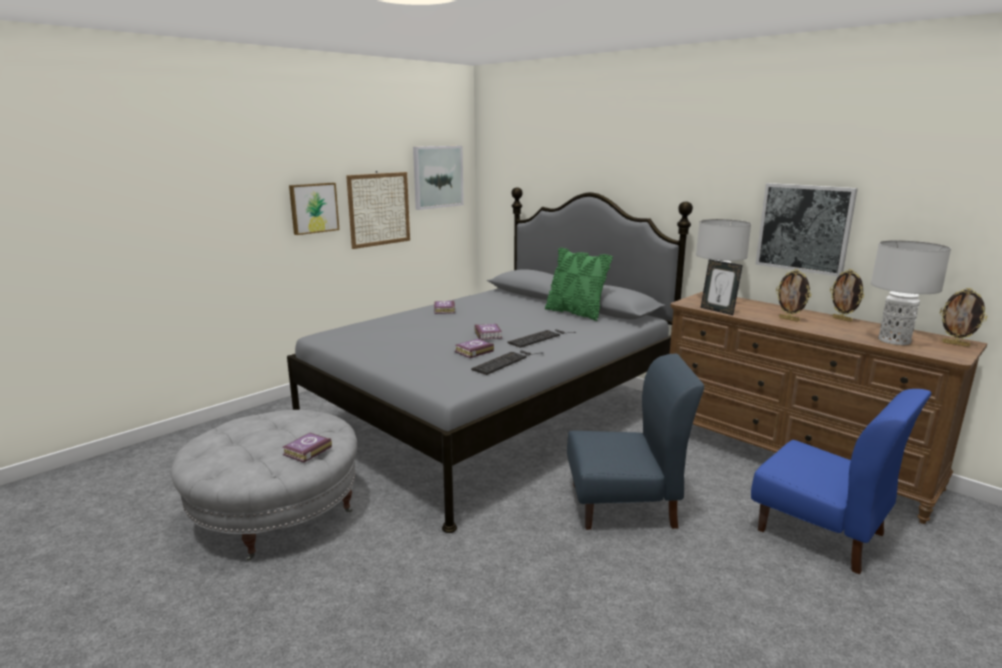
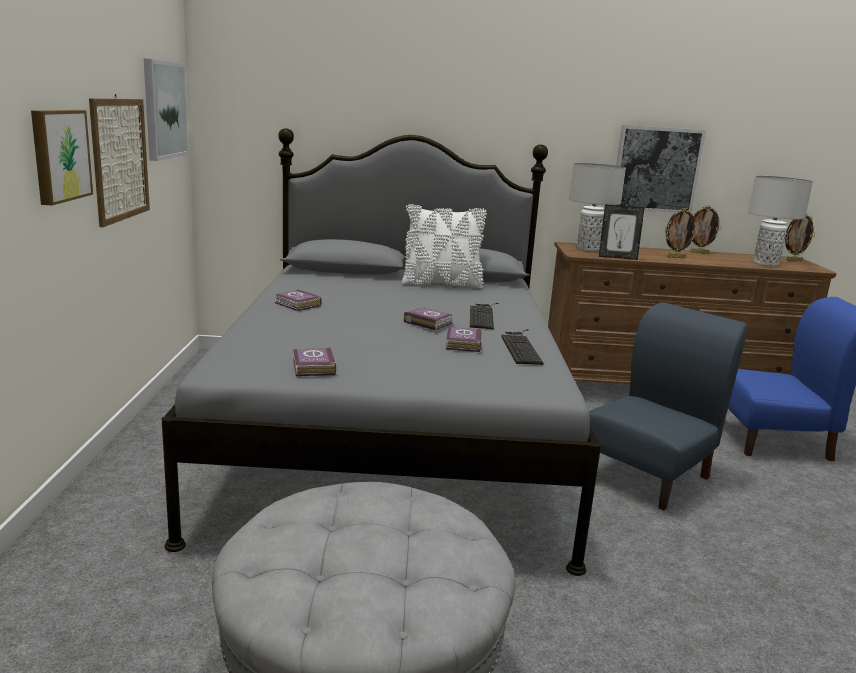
camera: 45 degrees left, 0 degrees up
(306, 451) = (456, 536): book -> book (313, 367)
(575, 313) = (442, 284): green pillow -> white pillow

